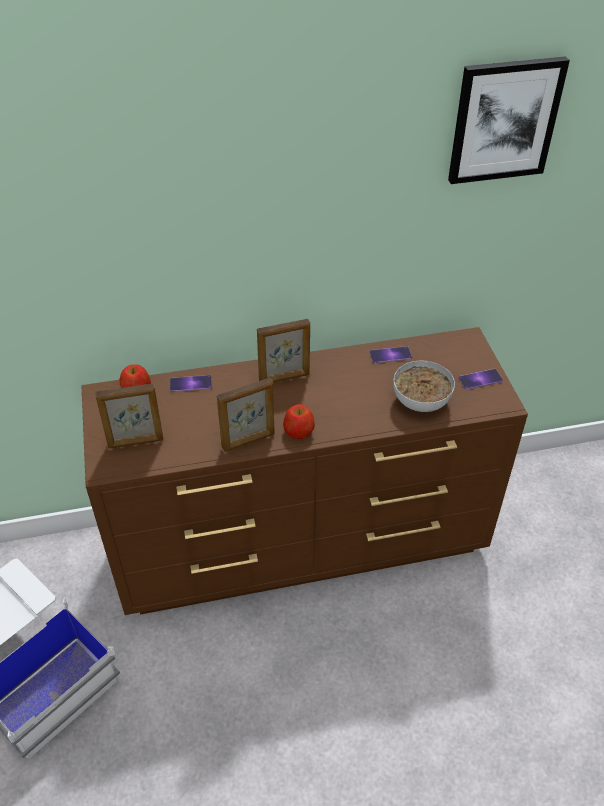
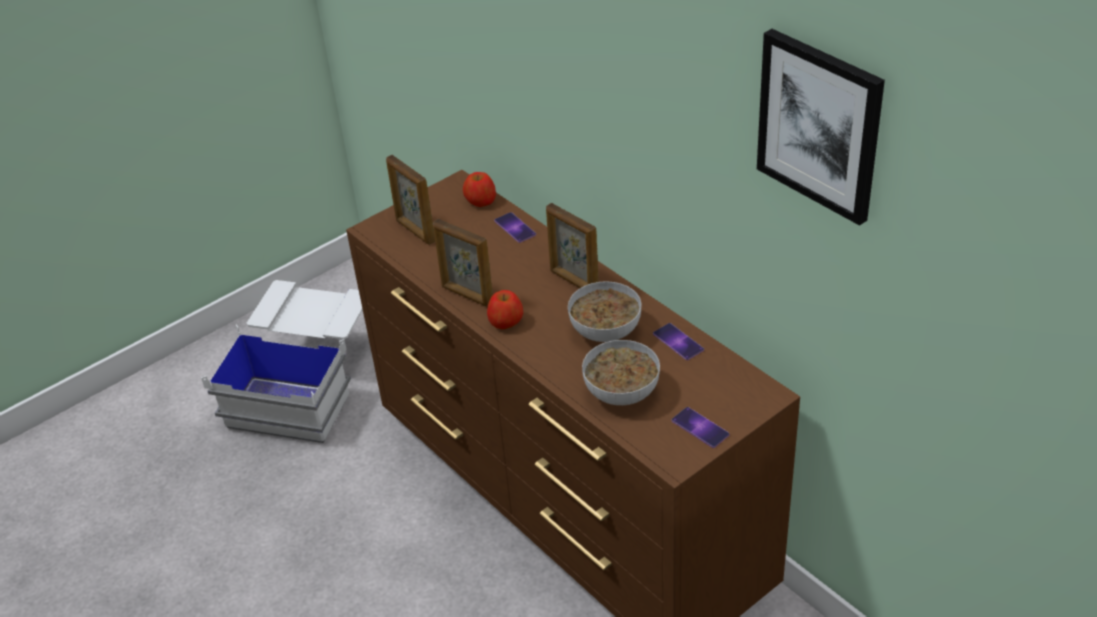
camera: 65 degrees right, 5 degrees down
(352, 384) = (605, 331): none -> bowl

